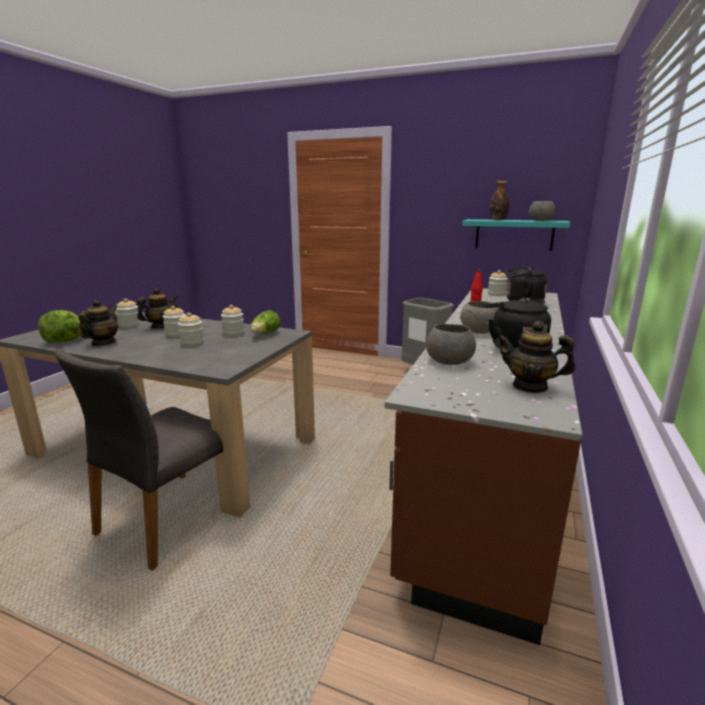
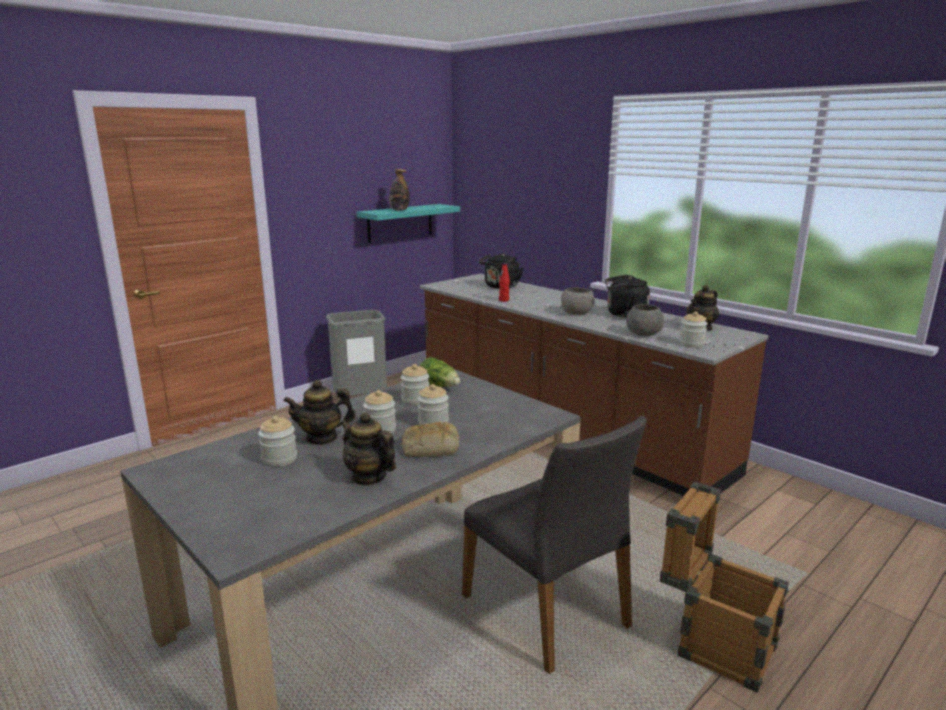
camera: 65 degrees left, 0 degrees up
(66, 341) = (318, 507): lettuce -> none
(128, 639) = (714, 644): none -> crate
(149, 348) = (430, 447): none -> bread
(161, 327) = (321, 438): teapot -> teapot turned 75 degrees counterclockwise
(496, 294) = (460, 285): jar -> jar (692, 344)
(540, 220) = (428, 206): grey bowl -> none

